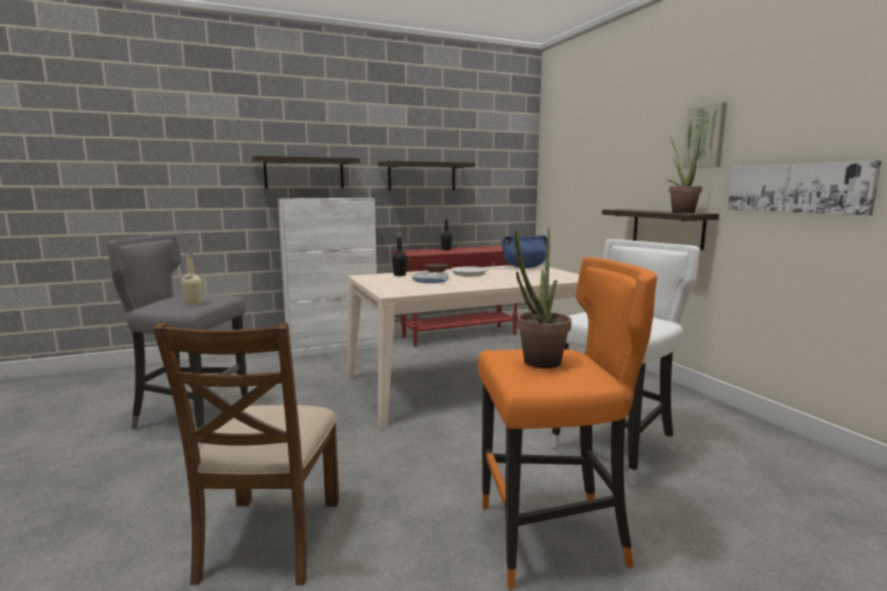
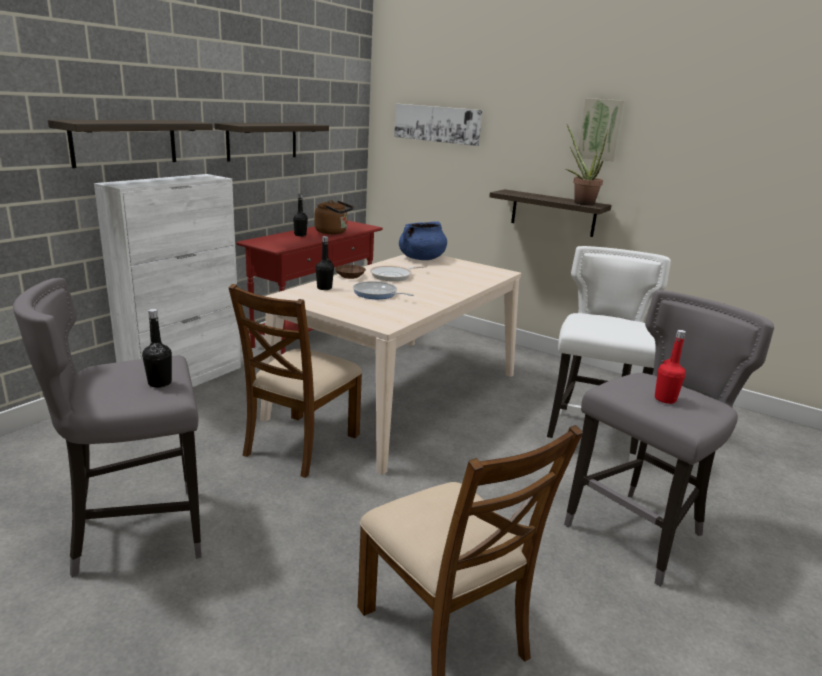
camera: 35 degrees left, 10 degrees up
(193, 303) = (160, 383): beige bottle -> black bottle
(351, 397) = (300, 444): none -> brown chair
(476, 249) = (333, 232): none -> brown kettle
(538, 364) = (665, 399): potted plant -> red bottle
(553, 539) = (638, 533): orange stool -> grey stool
(797, 188) = (688, 190): picture -> picture (437, 124)

